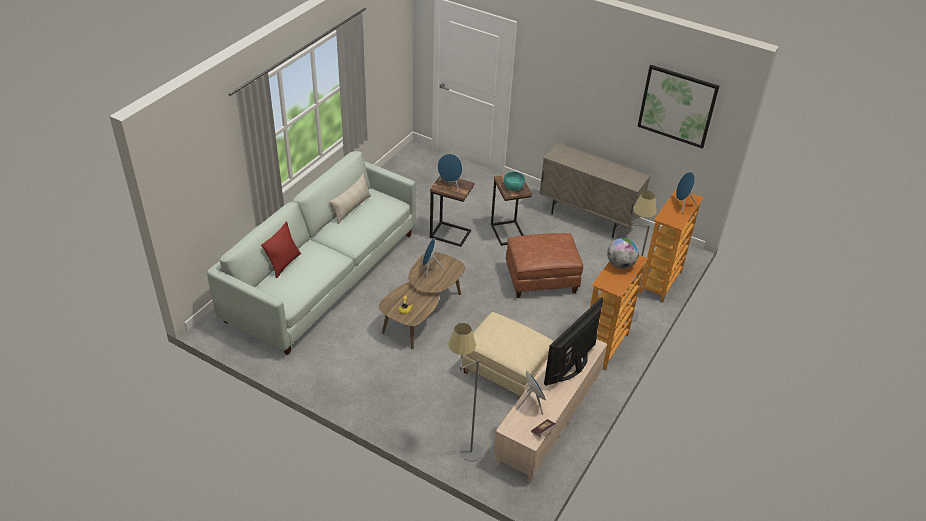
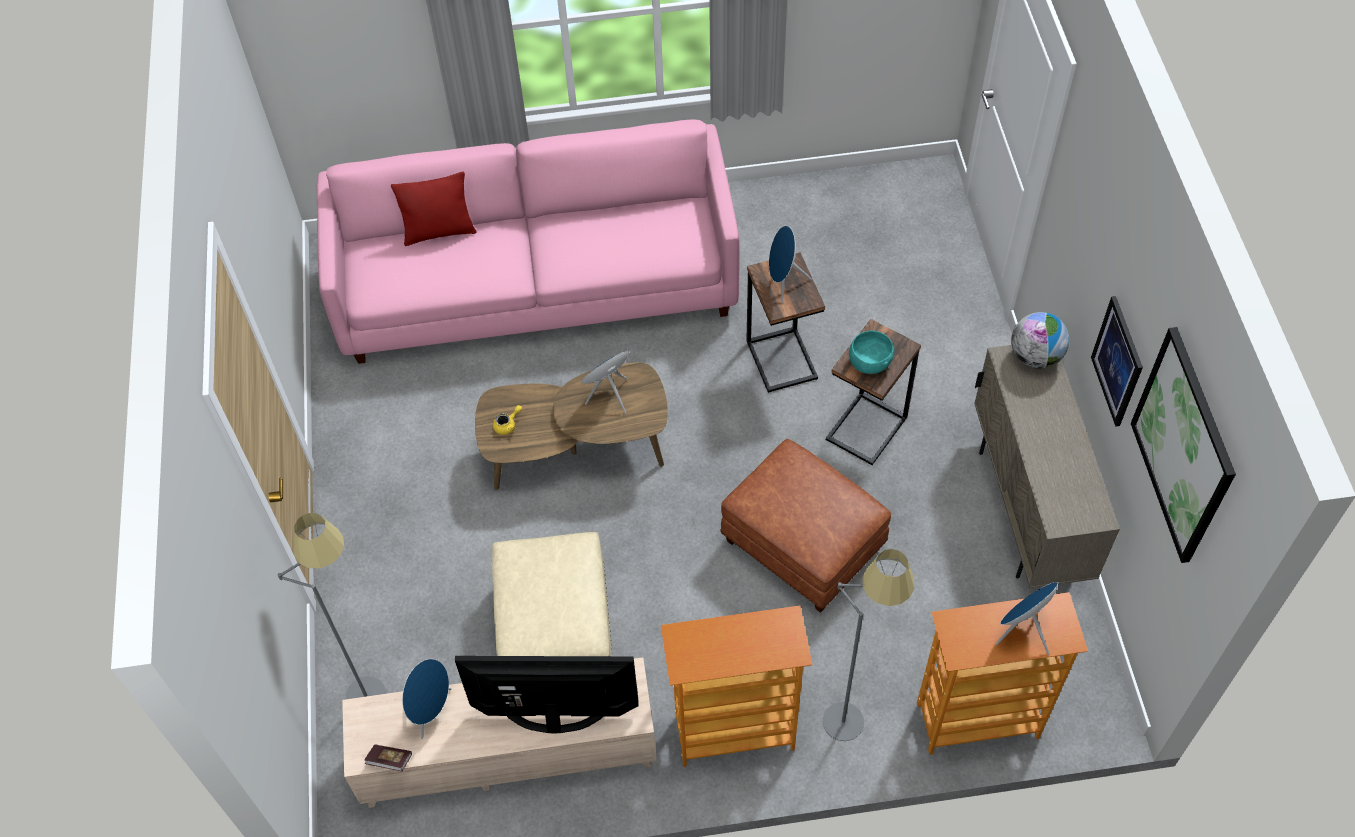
camera: 55 degrees right, 15 degrees up
(322, 276) = (537, 284): white sofa -> pink sofa
(351, 208) = (629, 212): beige pillow -> none
(611, 113) = (1117, 361): none -> picture
(620, 264) = (753, 634): globe -> globe (1035, 356)

